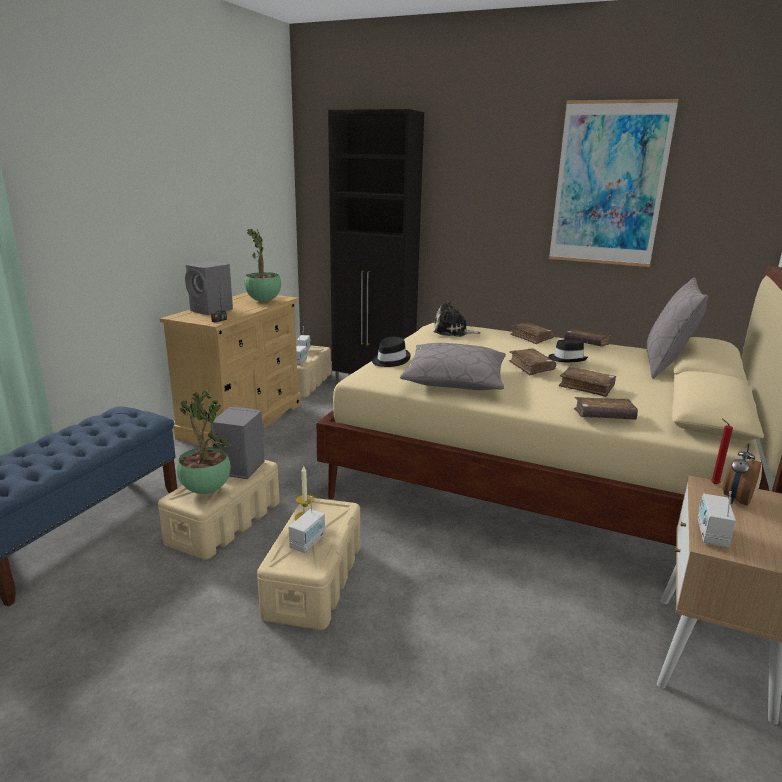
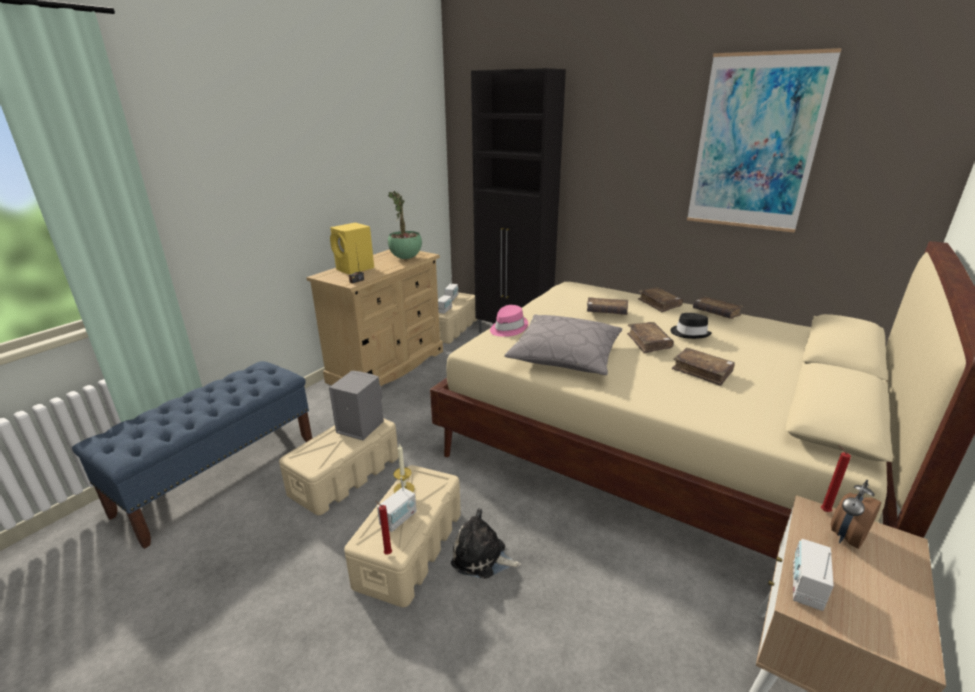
camera: 10 degrees right, 5 degrees up
(205, 489) = (322, 449): potted plant -> none
(212, 310) = (355, 269): grey speaker -> yellow speaker
(304, 571) = (387, 553): none -> red candle
(390, 360) = (508, 328): black hat -> pink hat
(453, 332) = (580, 295): plush toy -> plush toy (482, 557)
(603, 416) = (711, 413): brown book -> brown book (606, 312)
(666, 366) = (798, 346): grey pillow -> none

